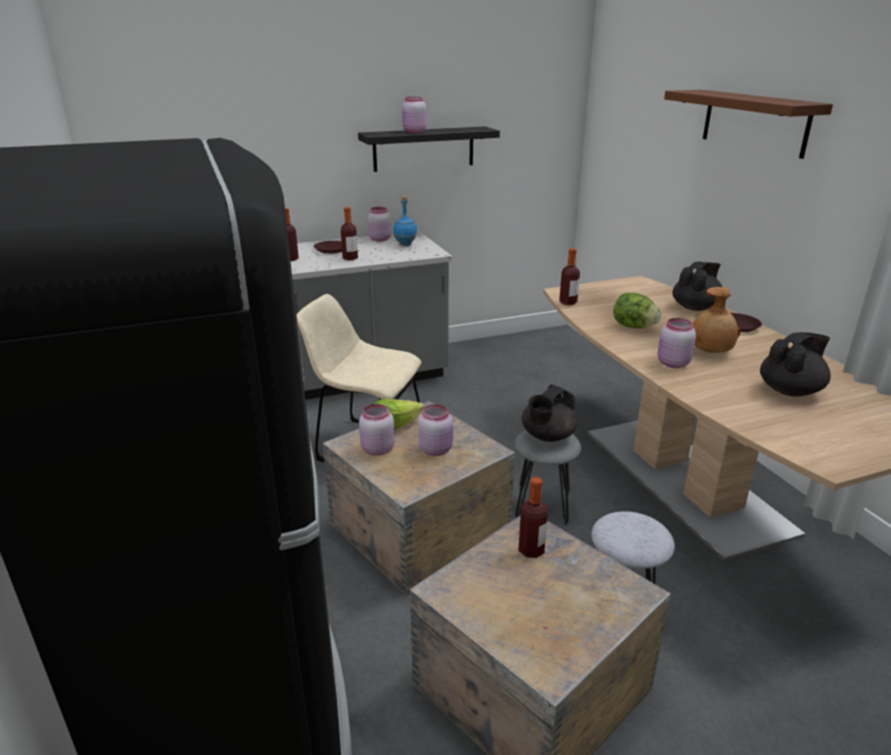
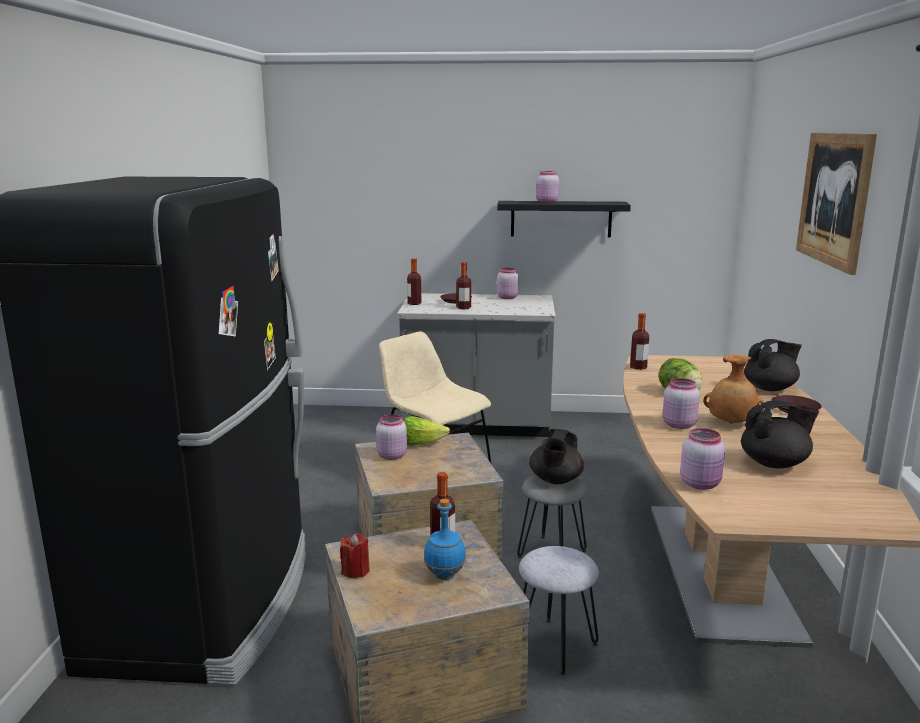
camera: 25 degrees right, 10 degrees down
(405, 245) = (524, 303): blue bottle -> blue bottle (445, 576)
(436, 449) = (438, 465): pink jar -> pink jar (701, 483)
(476, 615) = (355, 571): none -> red candle
(547, 436) = (555, 480): black teapot -> black teapot turned 45 degrees counterclockwise
(754, 122) = (834, 199): brown shelf -> picture

